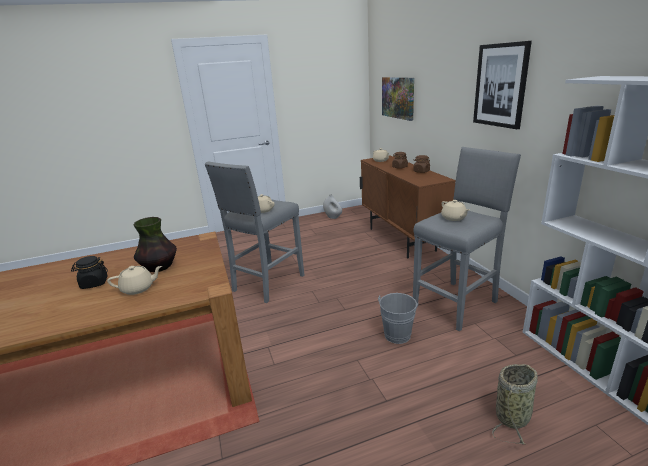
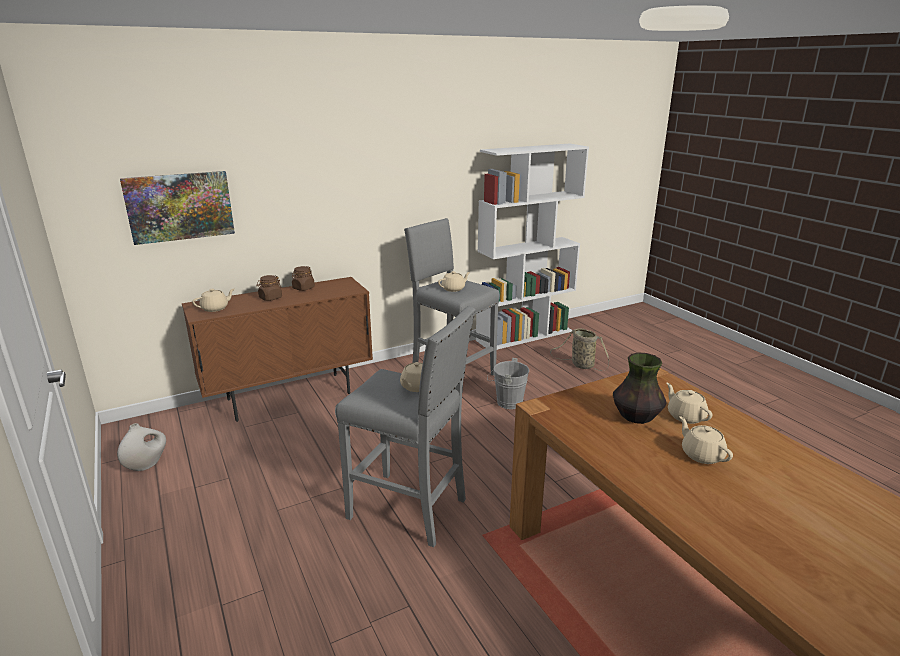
camera: 100 degrees left, 0 degrees up
(94, 283) = (701, 454): black jar -> beige teapot
(500, 85) = (390, 165): picture -> none

